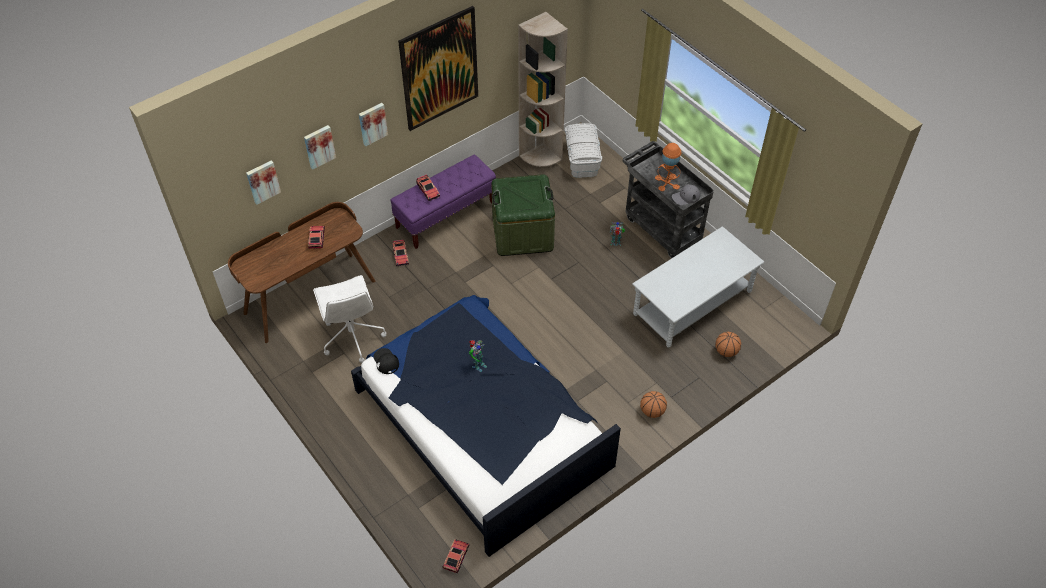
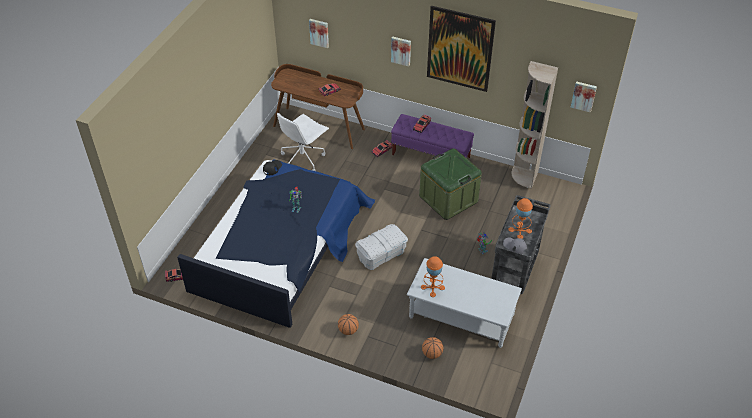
camera: 60 degrees right, 5 degrees down
(319, 146) = (360, 38): picture -> picture (583, 96)
(582, 159) = (544, 200): white storage box -> white storage box (381, 254)
(678, 295) = (432, 287): none -> orange table lamp

